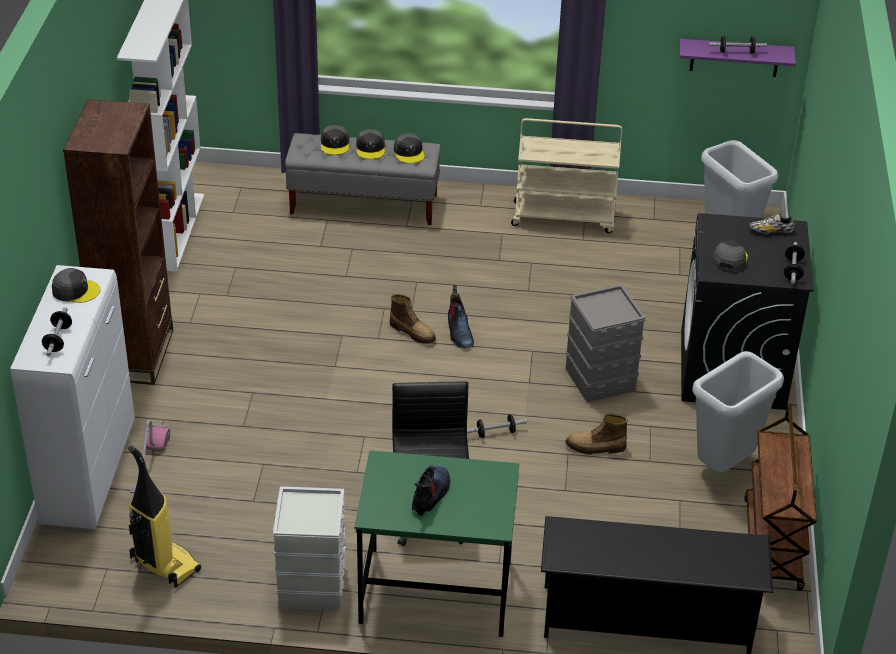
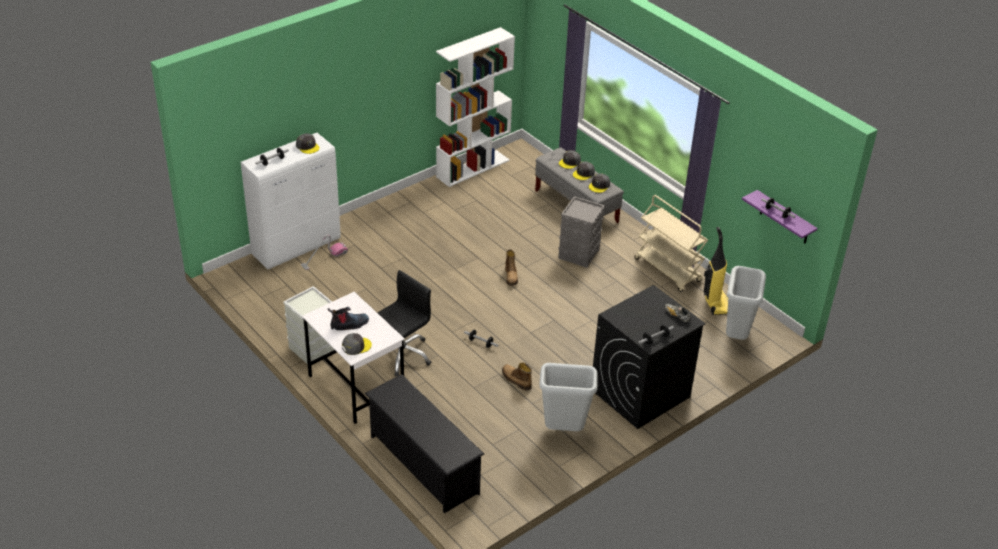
camera: 45 degrees right, 0 degrees up
(135, 354) = (382, 211): brown bookcase -> none
(164, 565) = (273, 301): vacuum cleaner -> vacuum cleaner (716, 303)
(435, 592) = (355, 387): green desk -> white desk
(459, 332) = (532, 290): boot -> none
(599, 379) = (565, 353): grey storage box -> grey storage box (578, 254)
(729, 259) = (631, 314): grey cap -> grey cap (356, 346)
(772, 545) = (530, 479): brown cart -> none

